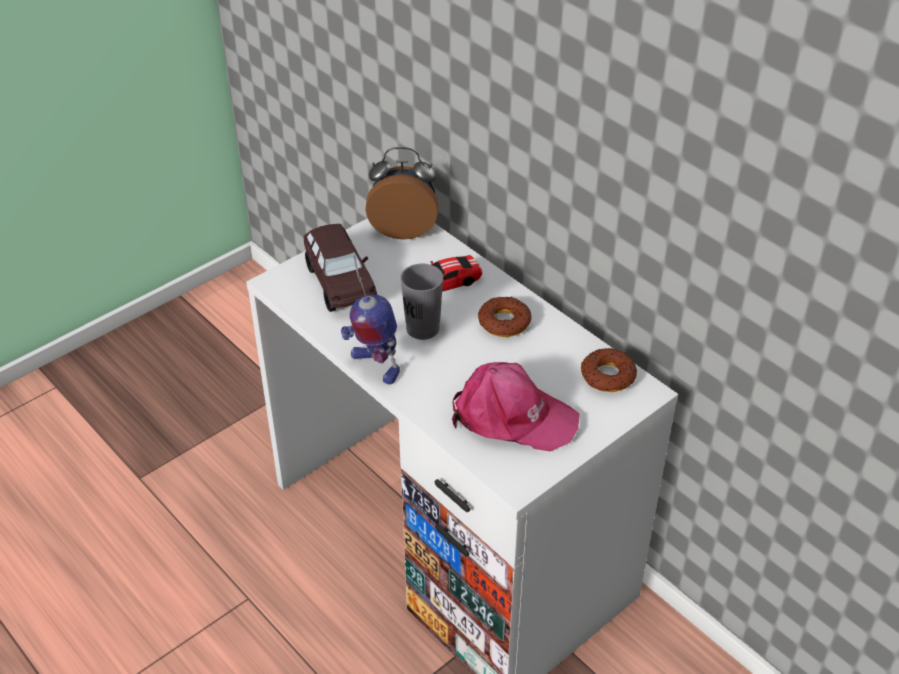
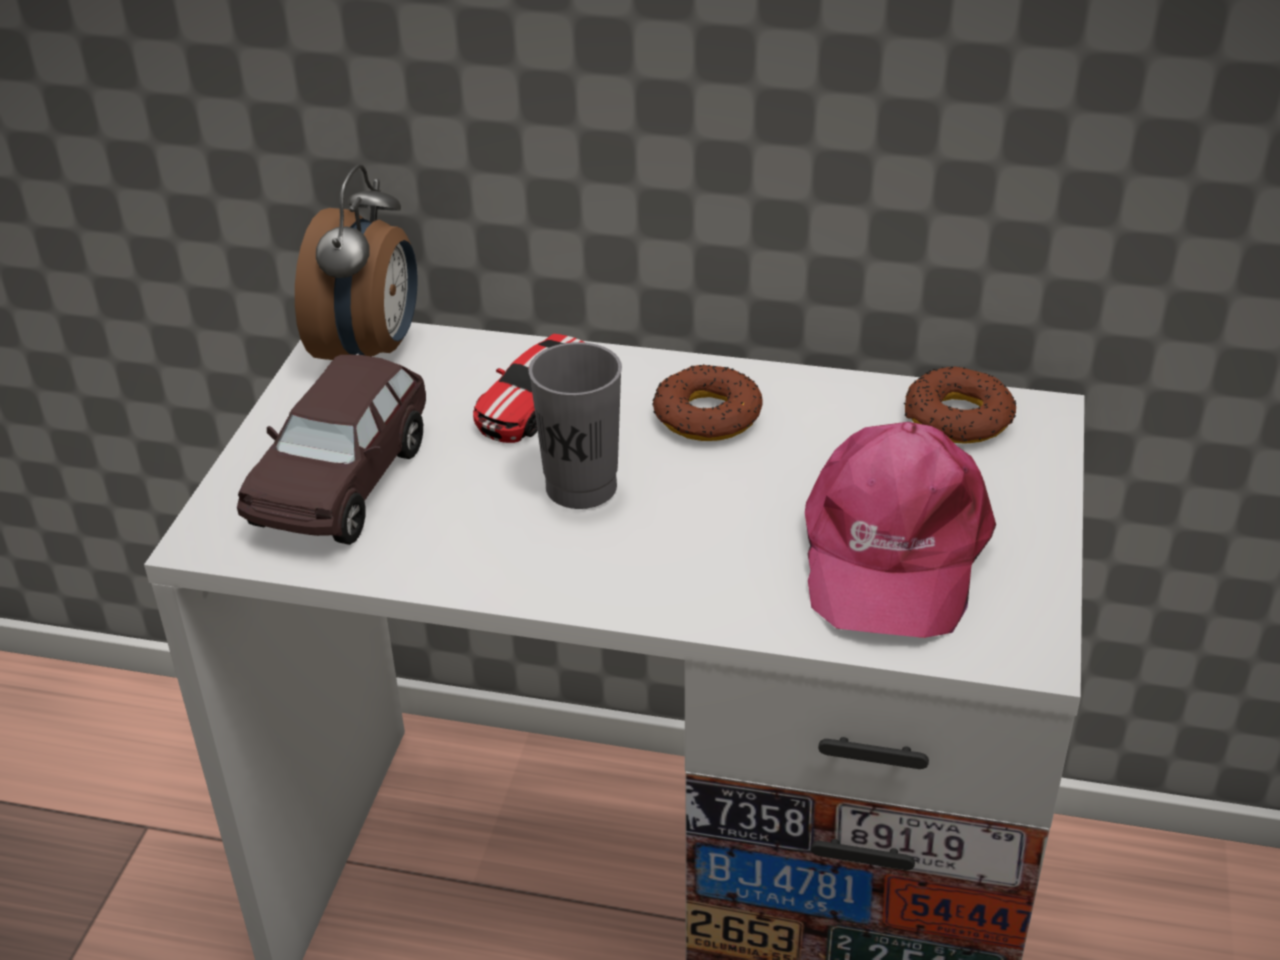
camera: 35 degrees left, 5 degrees down
(340, 282) = (343, 482): brown toy car -> brown toy car turned 75 degrees clockwise
(374, 366) = (562, 588): toy robot -> none
(403, 228) = (371, 351): alarm clock -> alarm clock turned 135 degrees clockwise
(512, 417) = (891, 550): pink cap -> pink cap turned 120 degrees clockwise

